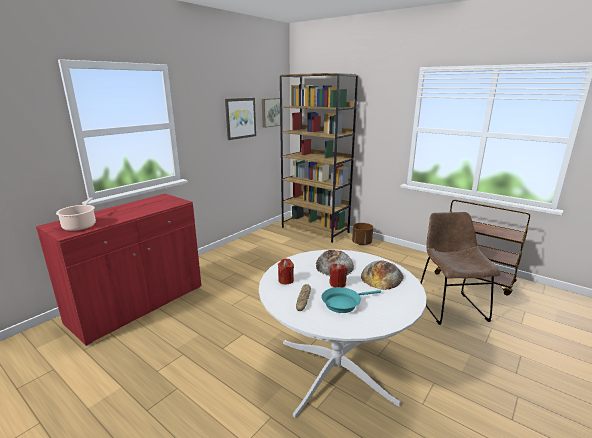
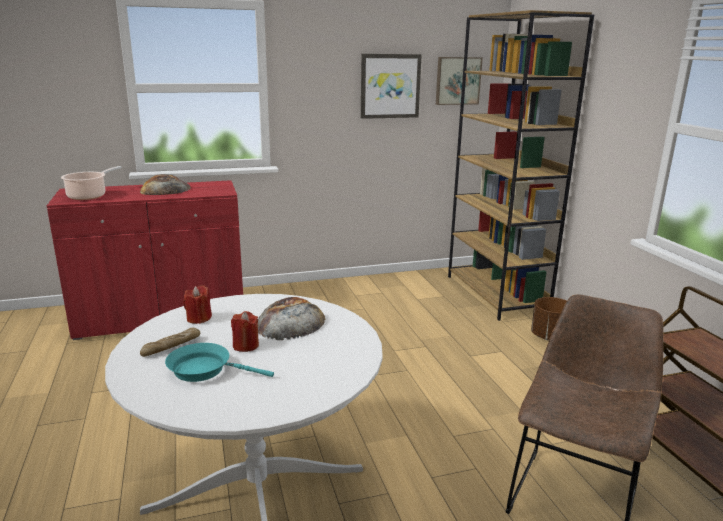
camera: 35 degrees right, 0 degrees up
(382, 276) = (322, 359): bread -> bread (165, 189)

